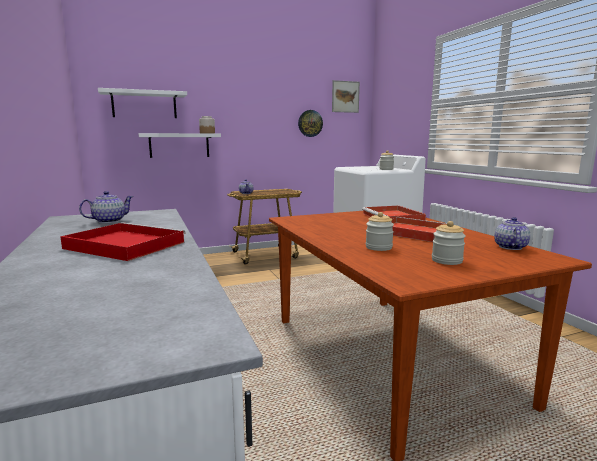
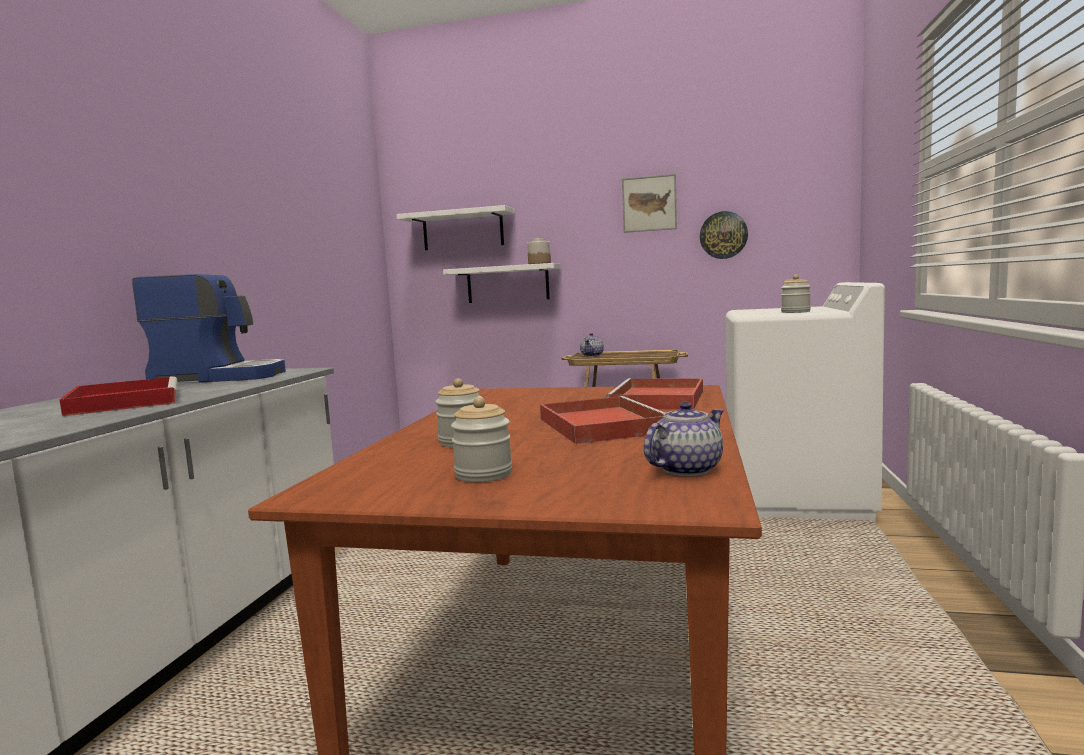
camera: 35 degrees right, 5 degrees down
(108, 221) = (220, 377): teapot -> coffee machine
(345, 96) = (797, 180): picture -> picture (649, 203)

